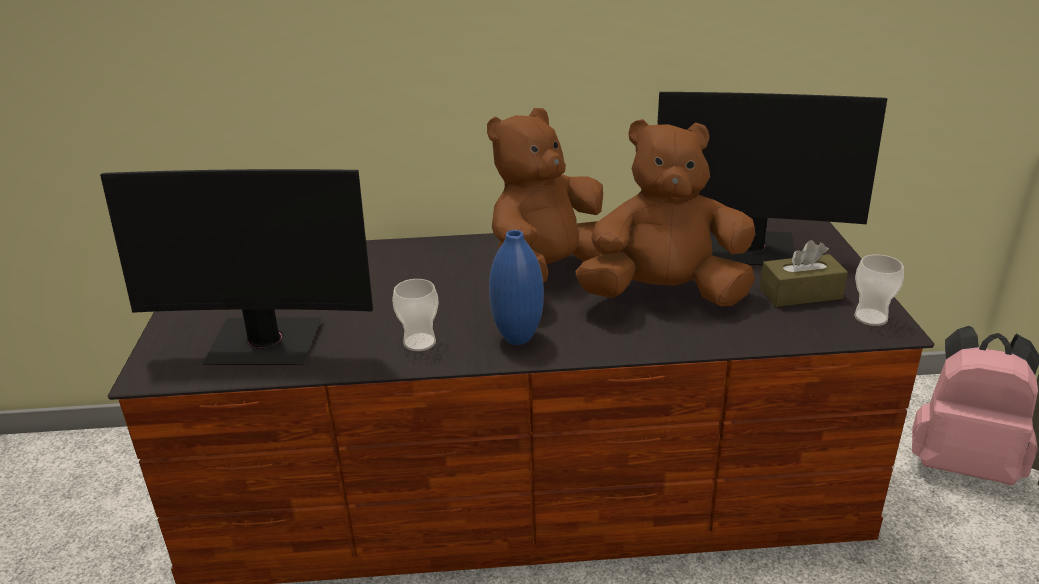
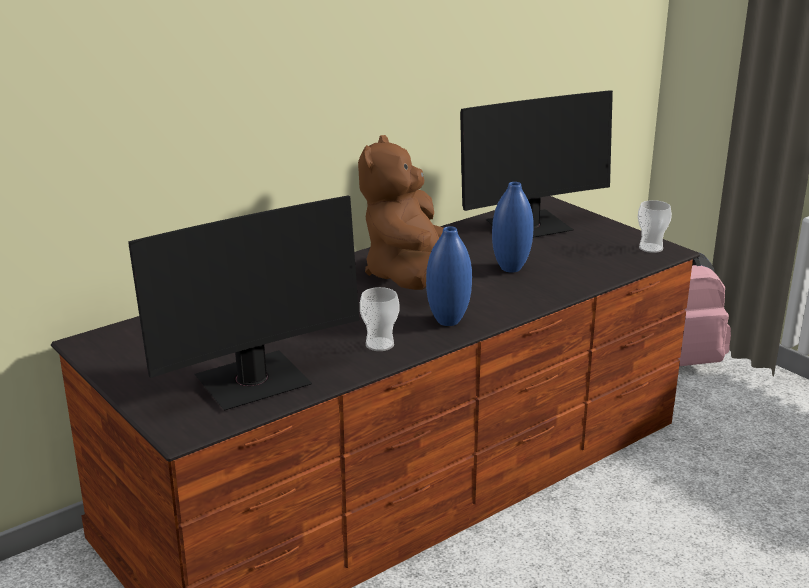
camera: 35 degrees left, 5 degrees down
(664, 295) = (510, 268): brown plush toy -> blue vase
(800, 293) = (594, 245): brown tissue box -> none

